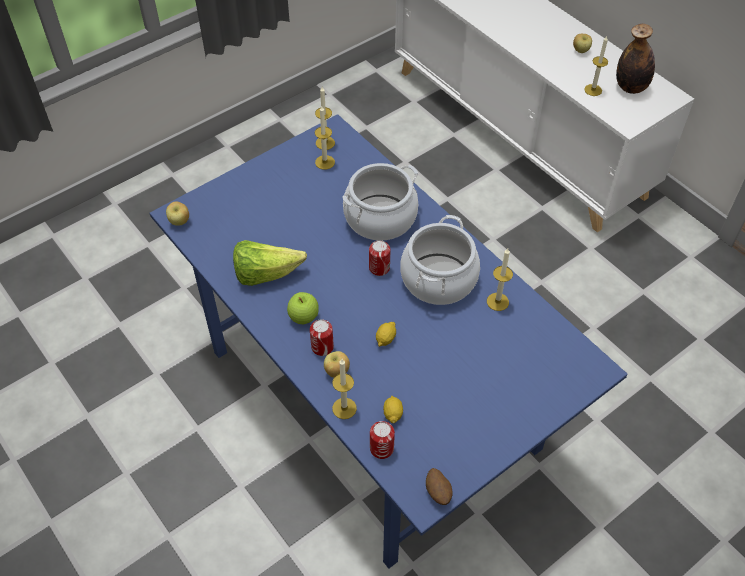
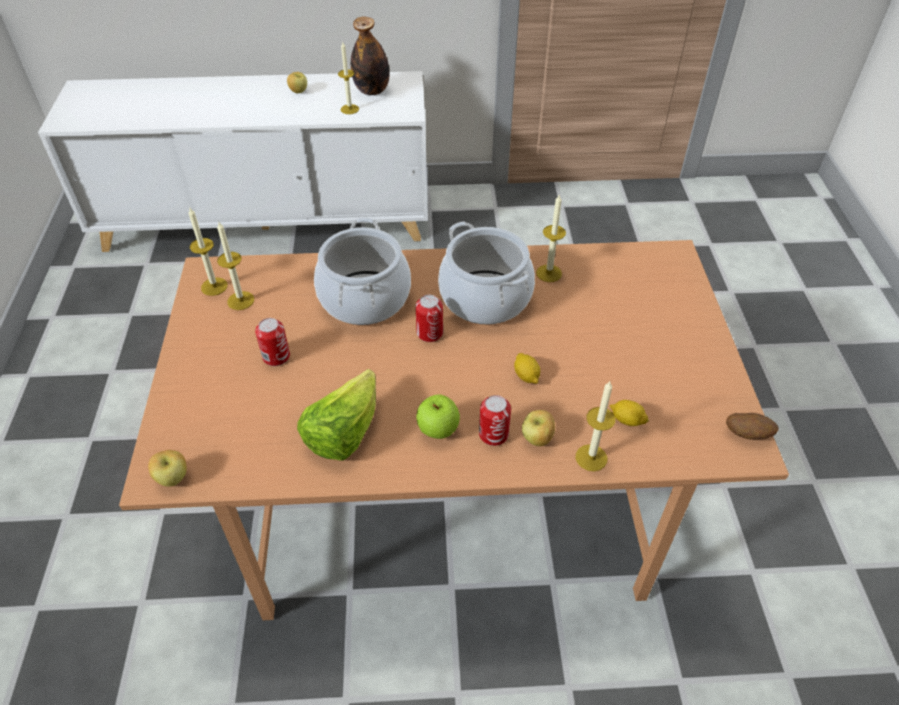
camera: 55 degrees left, 5 degrees down
(369, 399) = (447, 503): blue dining table -> brown dining table
(381, 448) = (665, 452): can -> can (276, 356)

